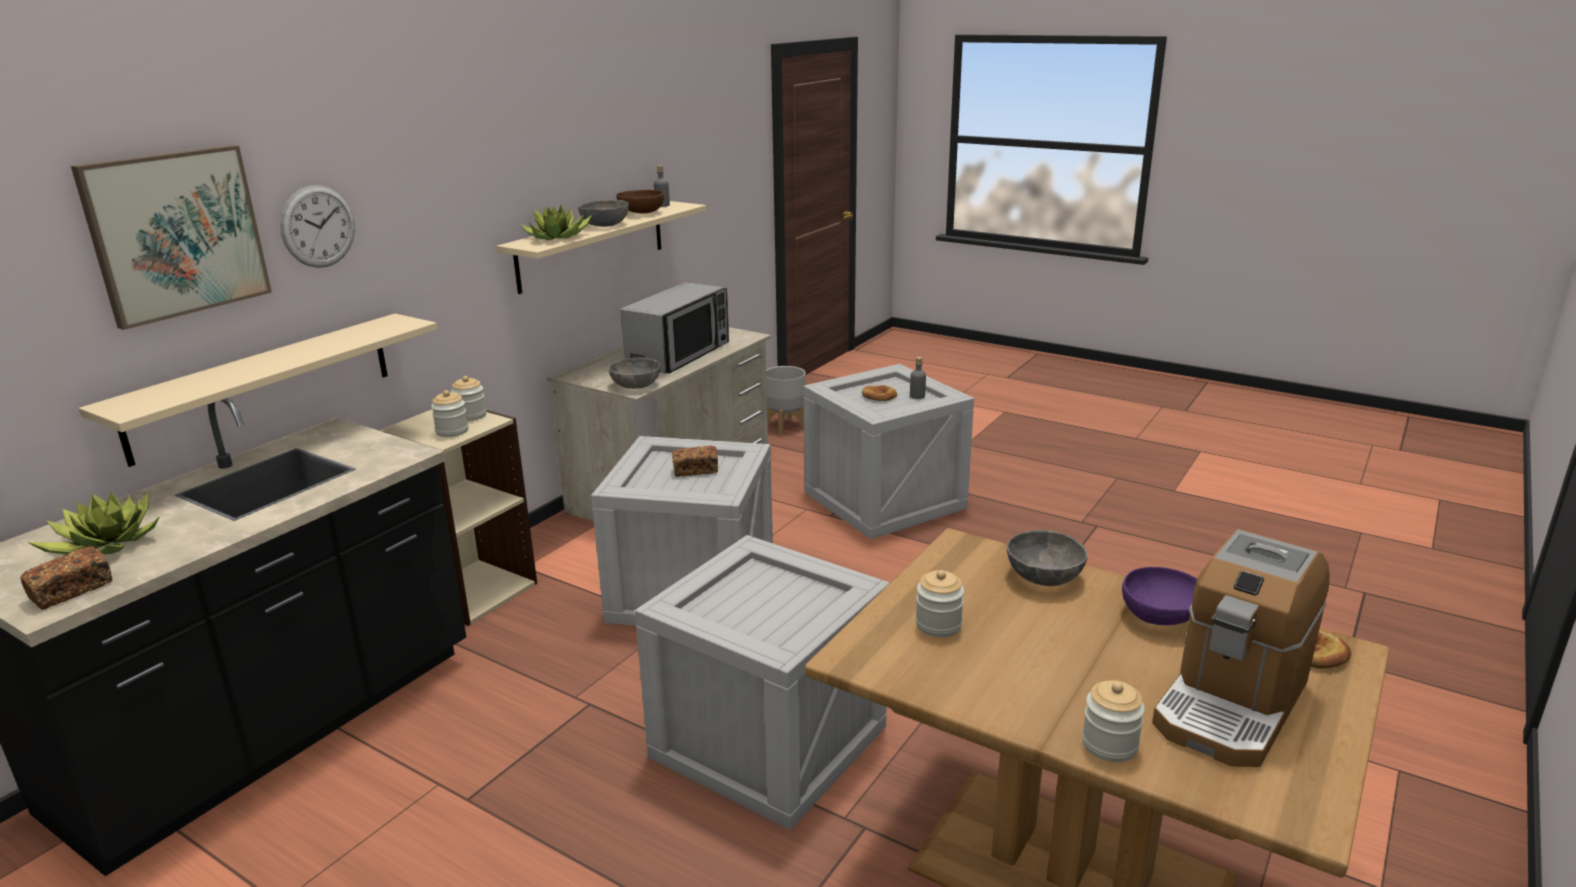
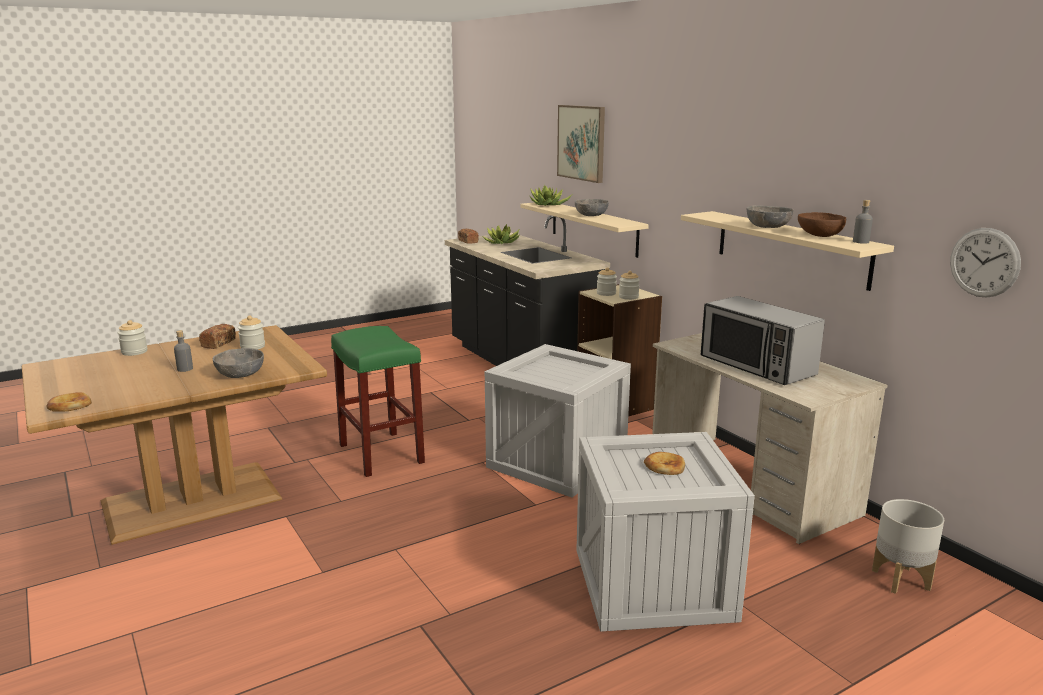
camera: 115 degrees right, 5 degrees down
(318, 226) = (626, 158): wall clock -> wall clock (984, 262)
(557, 237) = (727, 218): potted plant -> potted plant (548, 205)
(635, 385) = (683, 345): grey bowl -> grey bowl (591, 215)
(695, 470) = (561, 375): bread -> bread (218, 343)
(768, 742) = (382, 454): crate -> green stool
(917, 396) = (650, 485): grey bottle -> grey bottle (185, 369)
(1161, 617) = (160, 386): purple bowl -> none
(1231, 703) = (96, 377): coffee machine -> none

